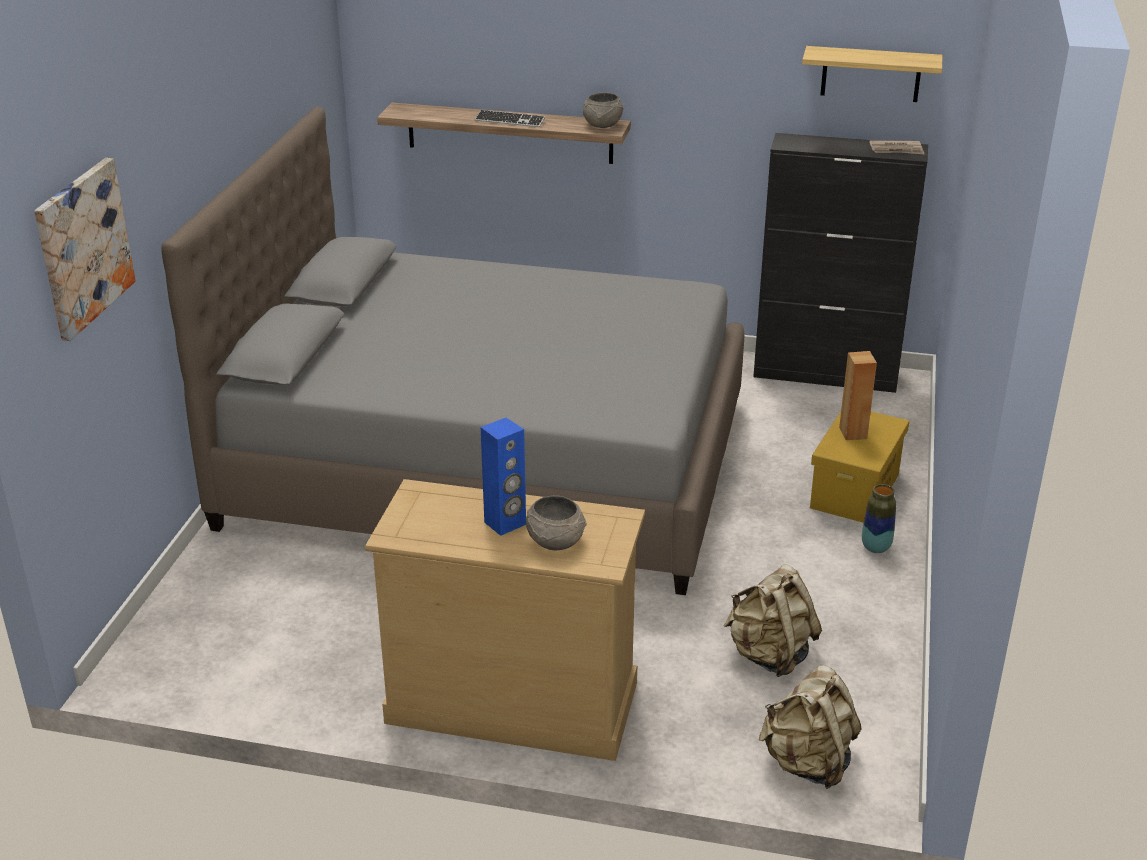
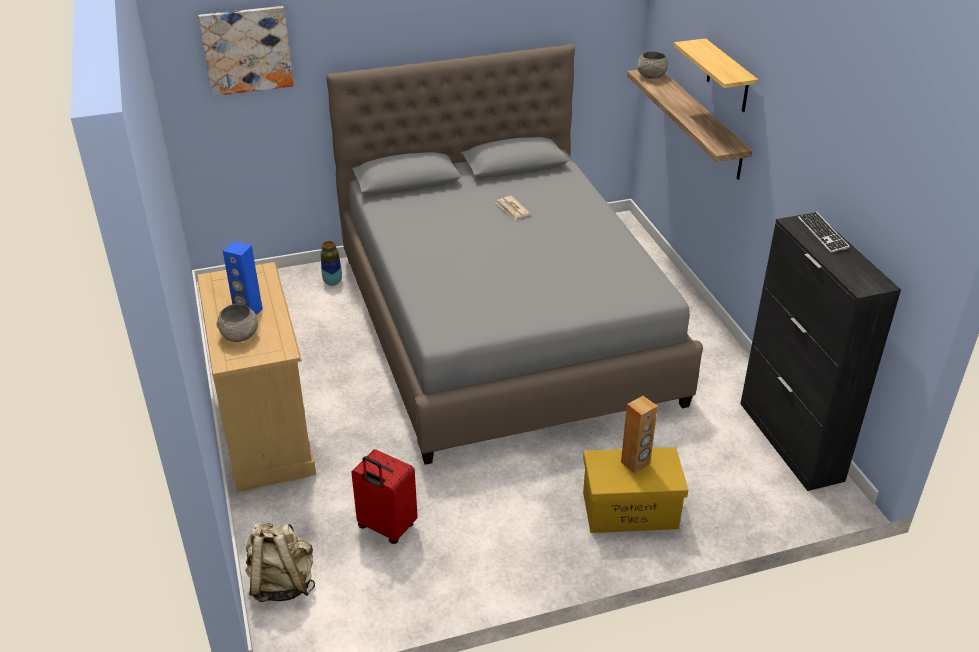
camera: 60 degrees right, 5 degrees up
(509, 120) = (684, 110): keyboard -> keyboard (822, 233)
(602, 125) = (725, 143): grey bowl -> grey bowl (651, 76)
(769, 655) = (386, 527): beige backpack -> red suitcase
(871, 74) = (885, 198): shelf -> shelf (728, 77)
(876, 547) = (561, 545): vase -> vase (332, 282)
(896, 150) = (861, 276): newspaper -> newspaper (512, 210)

